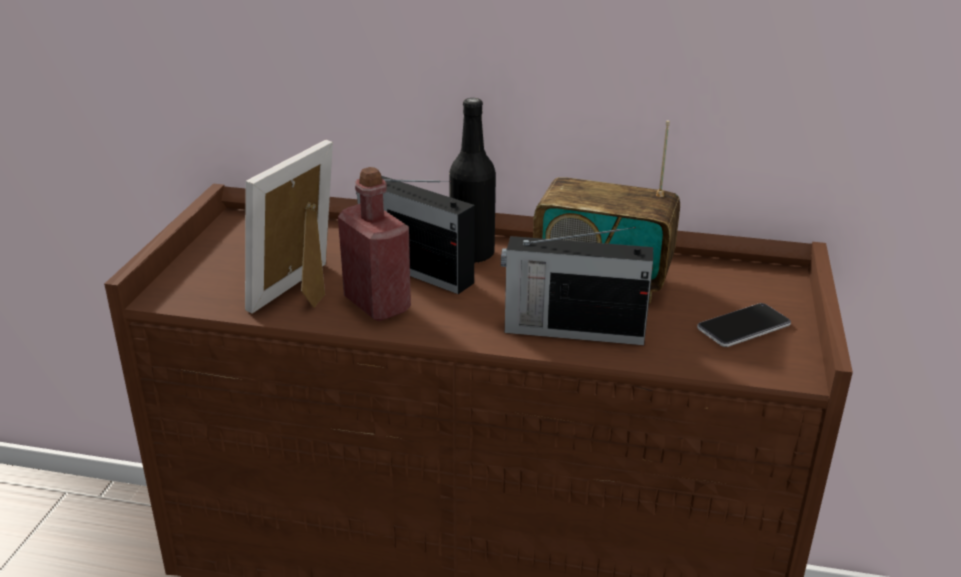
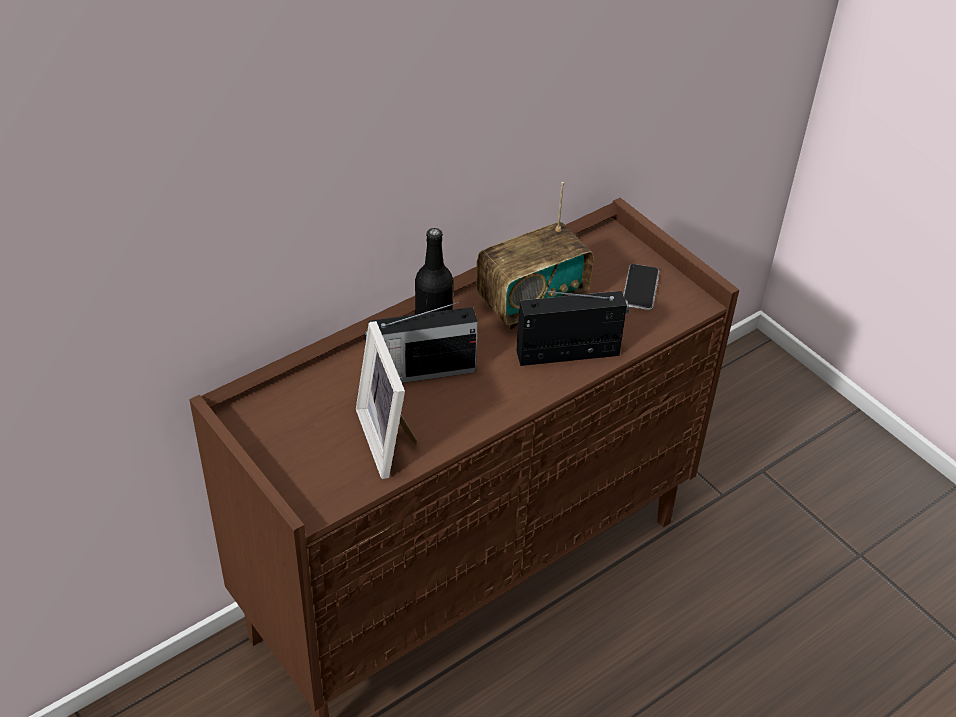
camera: 50 degrees left, 15 degrees up
(377, 304) = (445, 414): red bottle -> none
(571, 330) = (570, 353): radio -> radio turned 150 degrees counterclockwise

